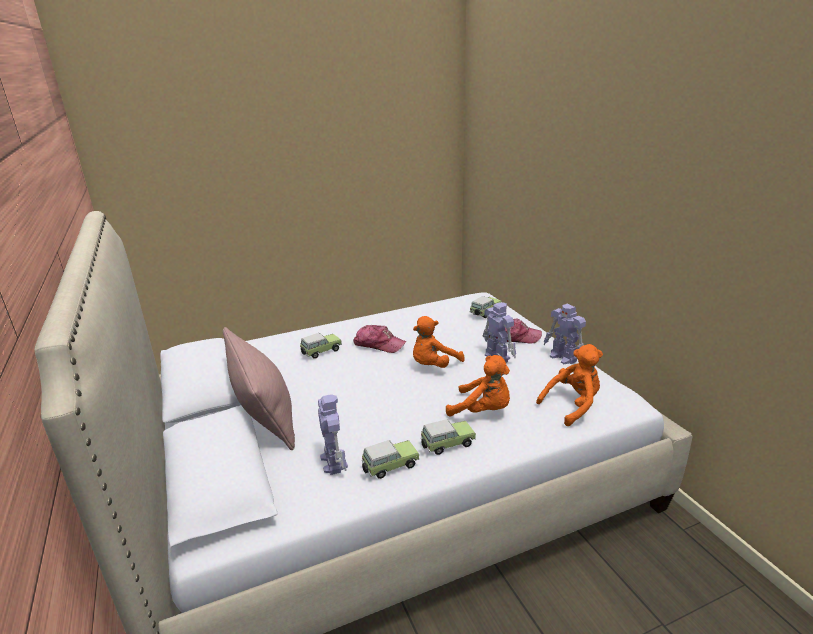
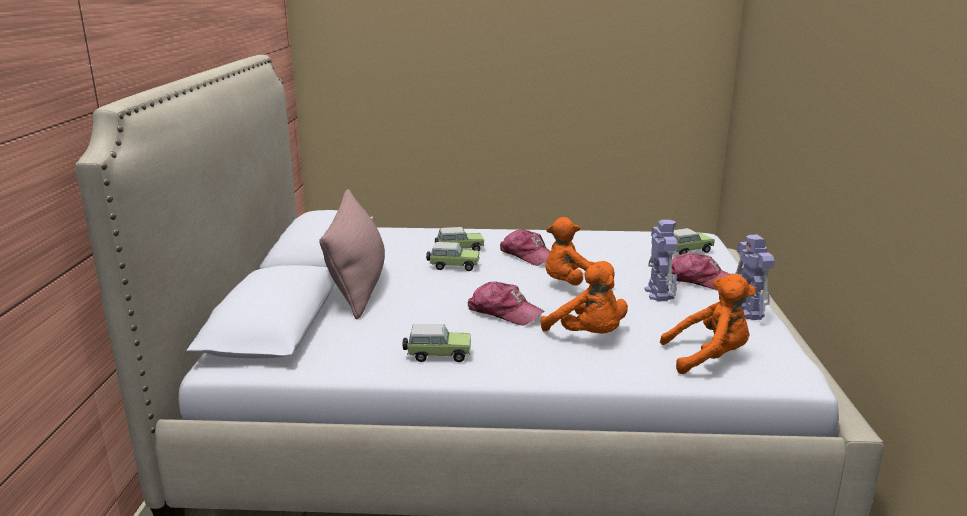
camera: 25 degrees right, 5 degrees down
(333, 461) = (387, 337): toy robot -> none
(406, 406) = (504, 312): none -> cap
(446, 444) = (516, 353): toy car -> toy car (453, 266)

